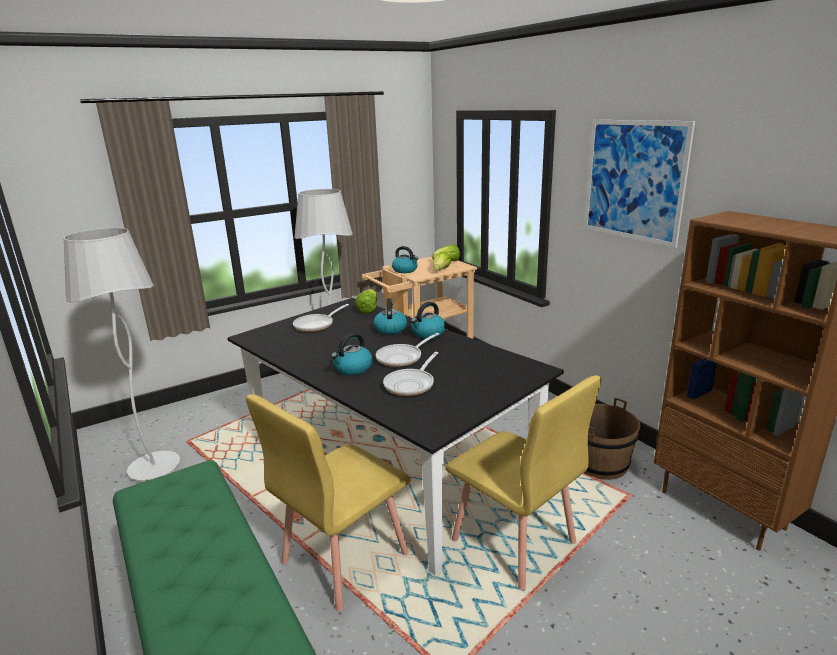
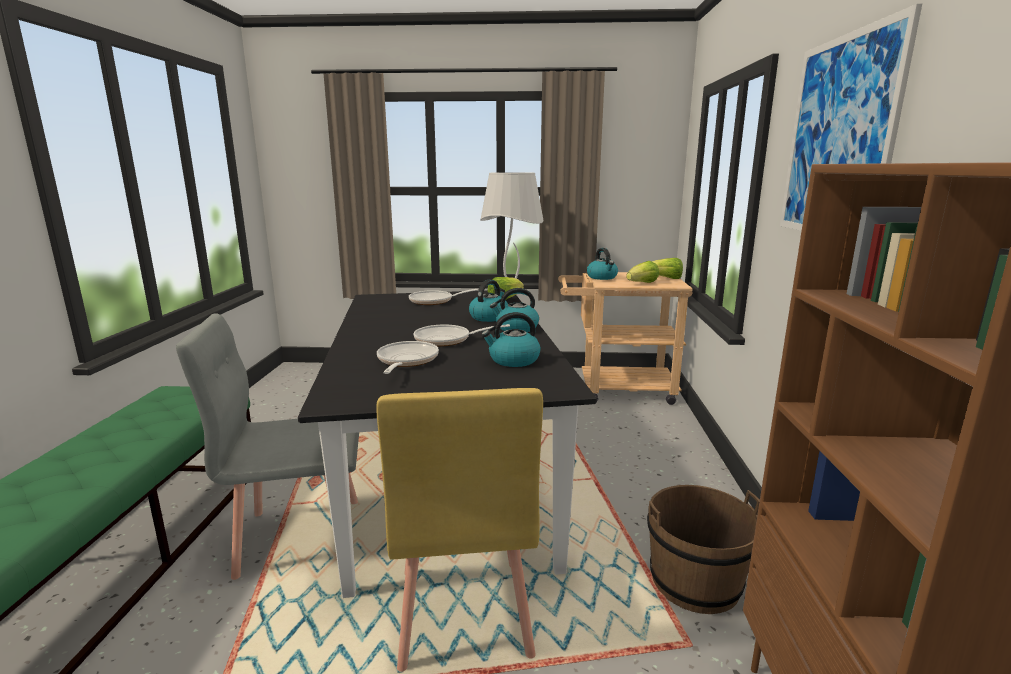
camera: 35 degrees right, 5 degrees down
(154, 468) = (286, 404): white floor lamp -> none
(343, 558) = (299, 536): yellow chair -> grey chair
(352, 368) = (388, 336): kettle -> kettle (513, 360)
(411, 384) = (406, 361): frying pan -> frying pan turned 120 degrees clockwise

